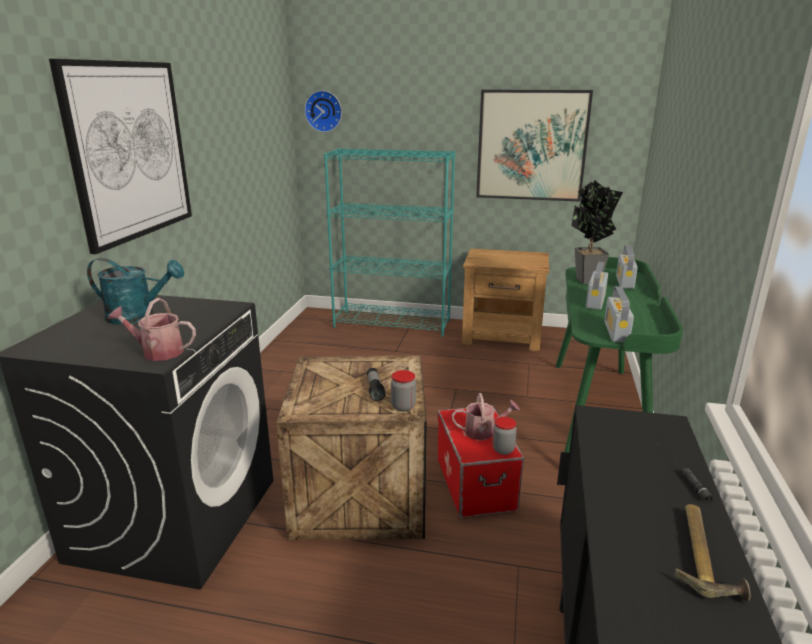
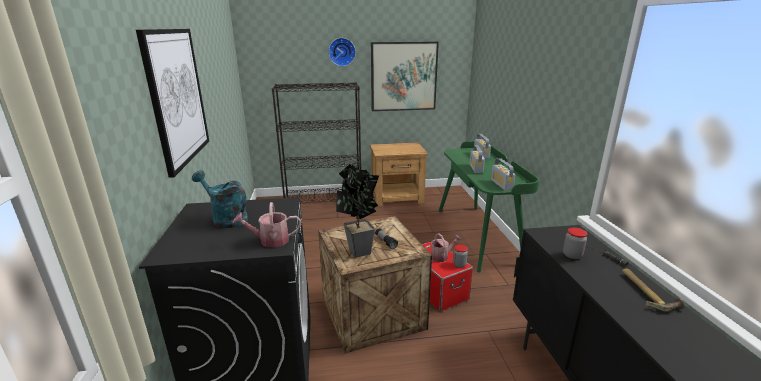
camera: 20 degrees left, 0 degrees up
(139, 316) = (226, 219): turquoise watering can -> turquoise watering can turned 135 degrees counterclockwise
(324, 111) = (262, 58): wall clock -> wall clock (342, 52)
(393, 323) = (324, 200): turquoise bookcase -> black bookcase
(403, 406) = (411, 249): jar -> jar (572, 255)
(587, 282) = (461, 157): potted plant -> potted plant (359, 253)

